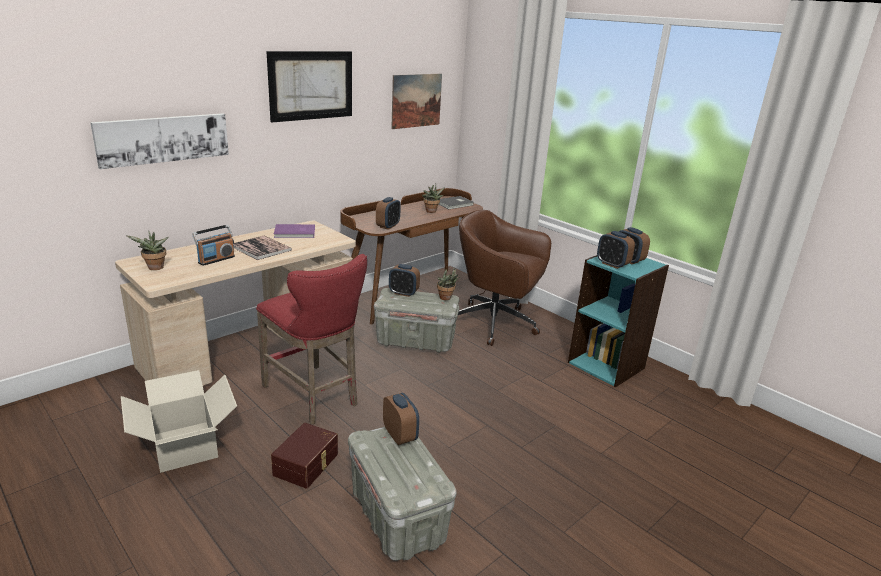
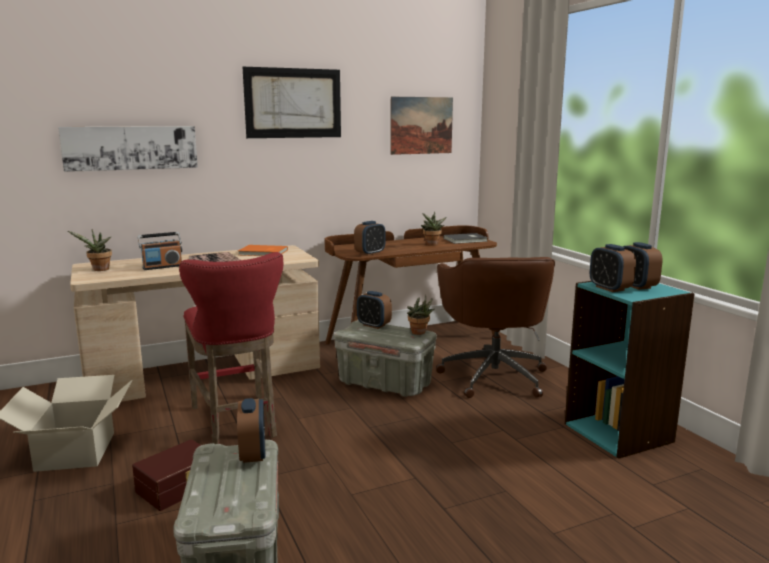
camera: 20 degrees right, 10 degrees down
(295, 233) = (263, 253): purple book -> orange book
(496, 324) = (493, 376): brown office chair -> brown office chair turned 135 degrees counterclockwise

